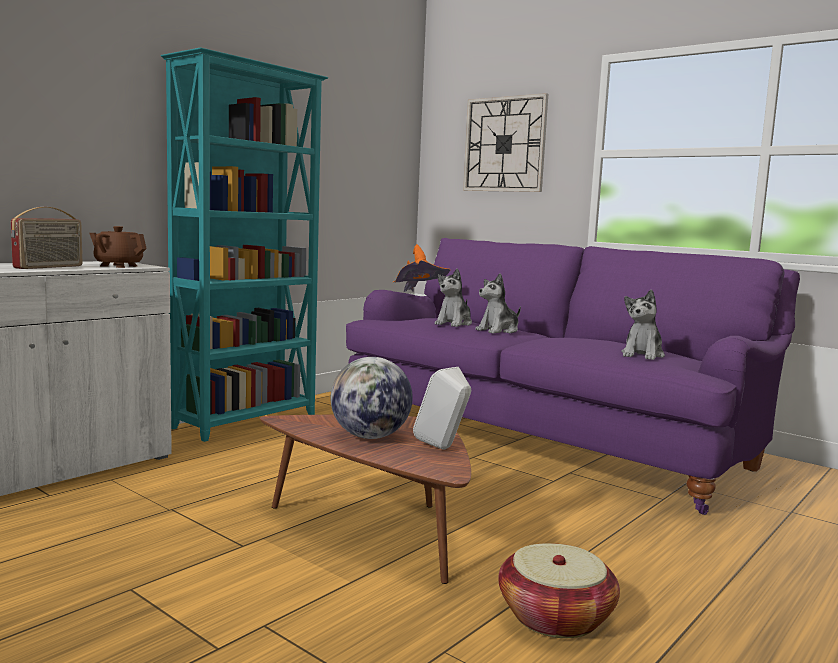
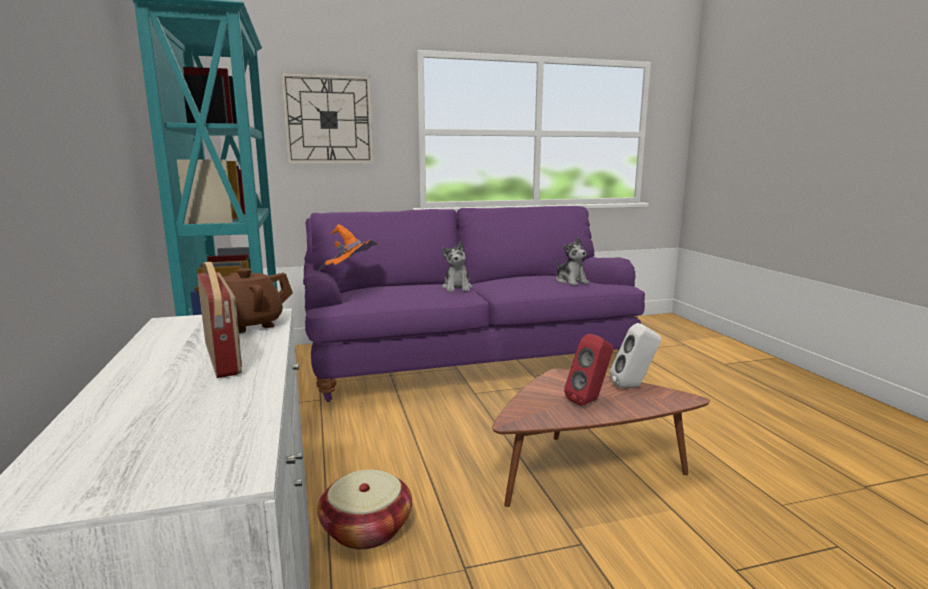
camera: 55 degrees left, 5 degrees up
(370, 437) = (589, 401): globe -> red speaker
(454, 323) = (415, 291): plush toy -> none
(555, 617) = (742, 454): basket -> basket (366, 529)

